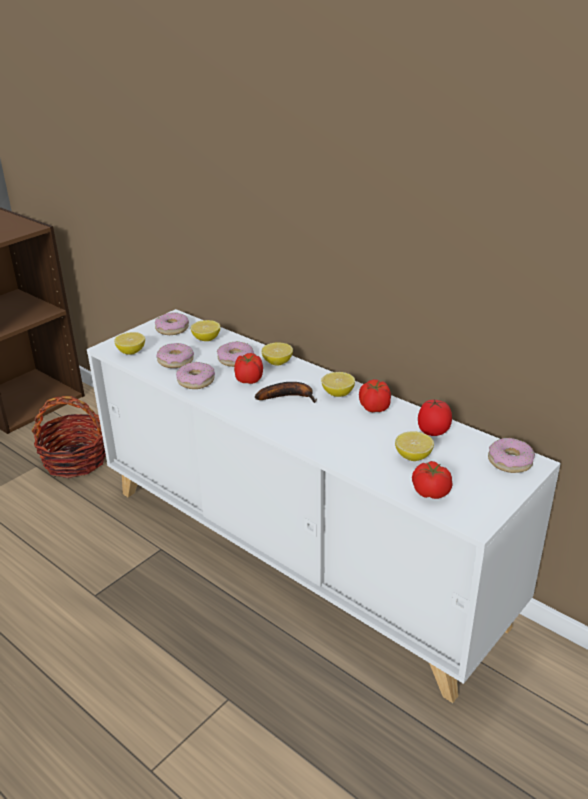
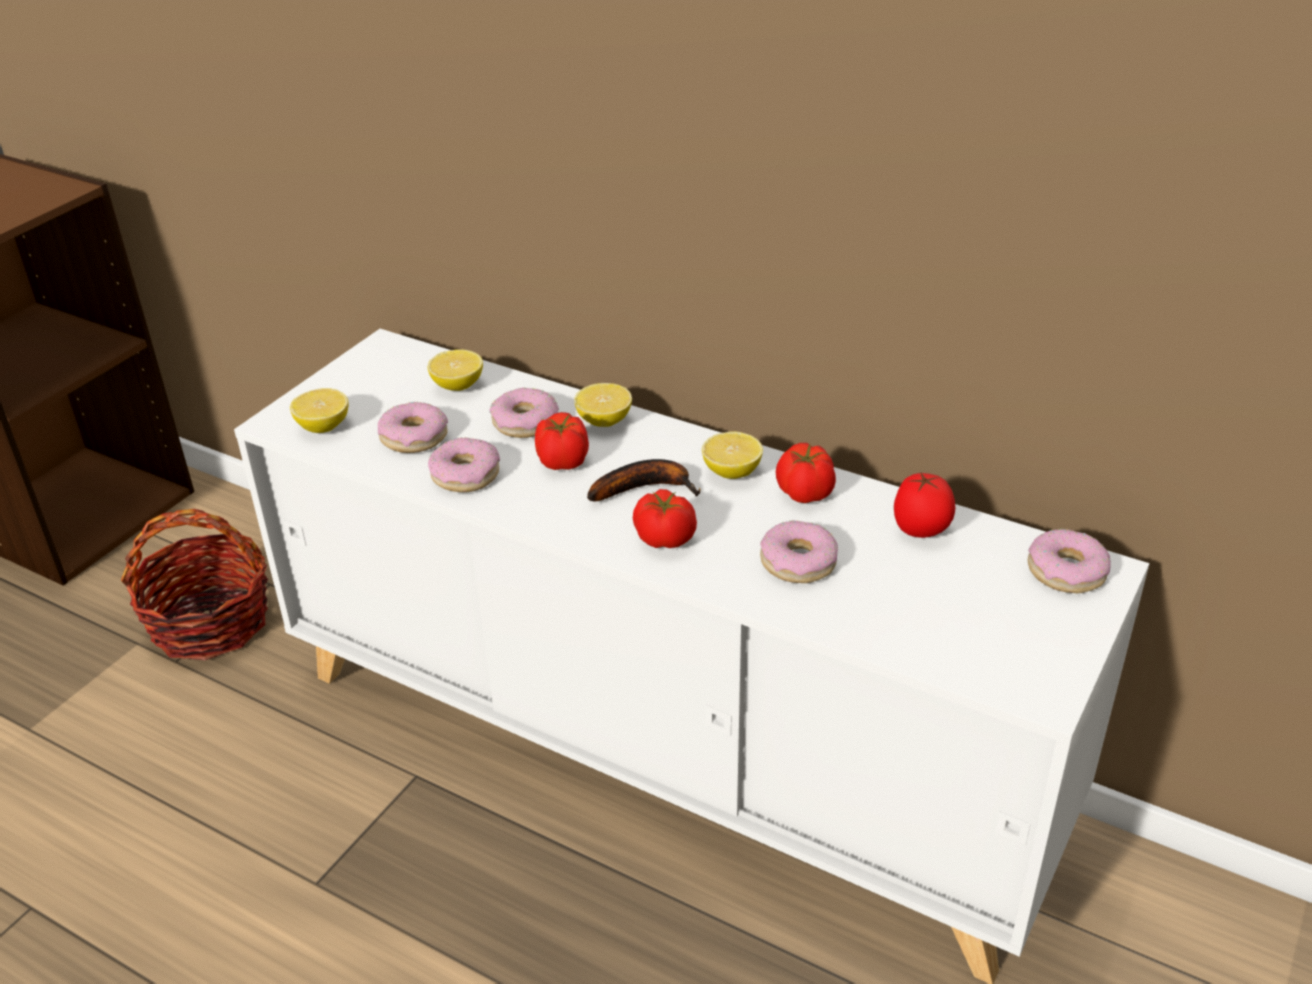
camera: 10 degrees left, 5 degrees up
(172, 329) = (386, 371): donut -> donut (798, 562)
(413, 457) = (901, 582): lemon -> none
(430, 492) = (952, 649): tomato -> tomato (665, 539)

